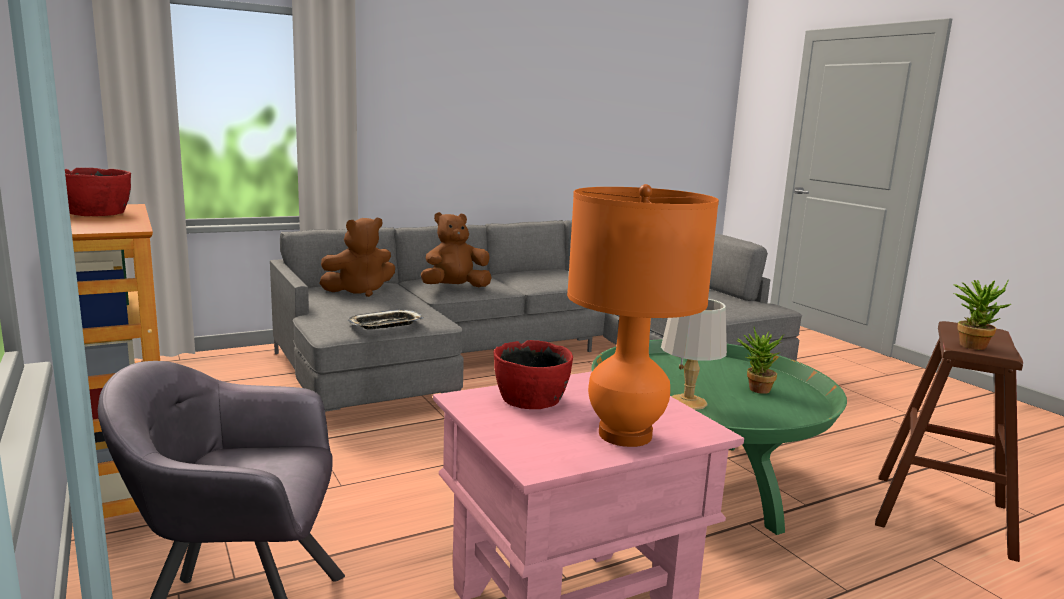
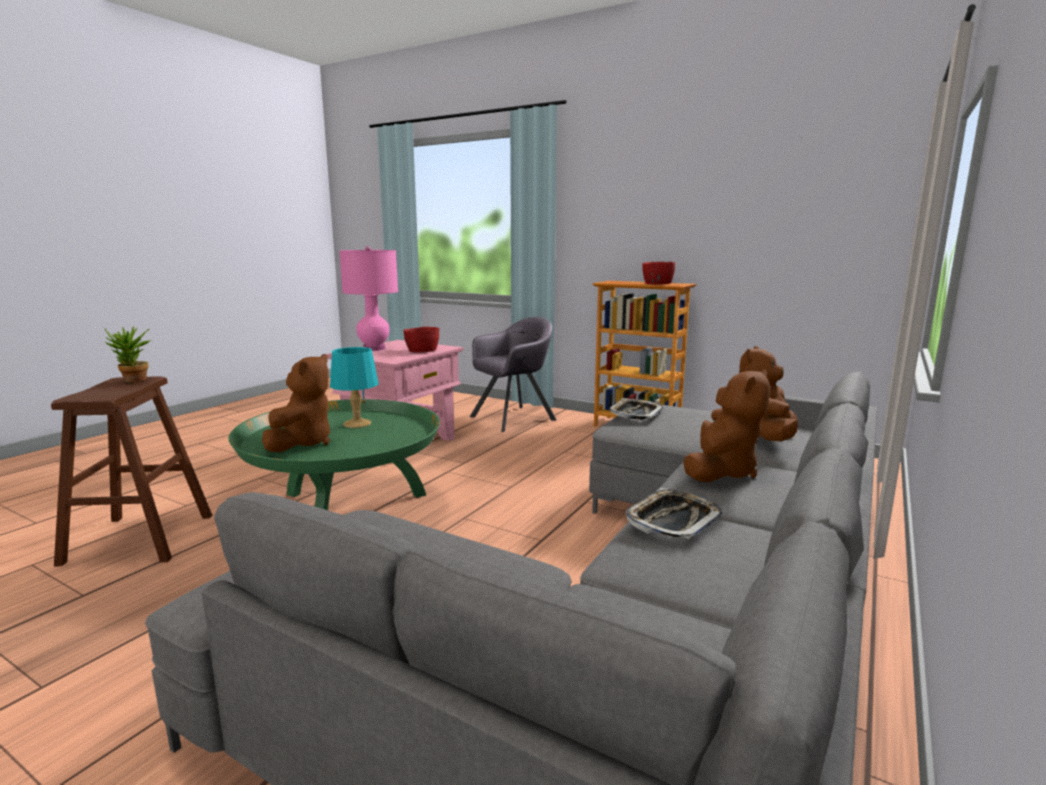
camera: 150 degrees right, 0 degrees up
(536, 283) = (672, 520): none -> tray
(624, 435) = (374, 349): orange table lamp -> pink table lamp
(688, 402) = (357, 423): grey table lamp -> turquoise table lamp
(755, 389) = (303, 443): potted plant -> brown plush toy

